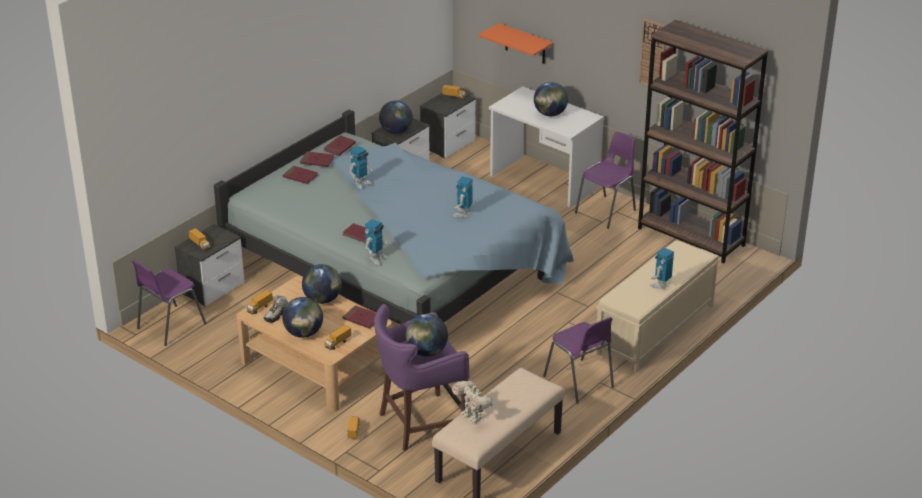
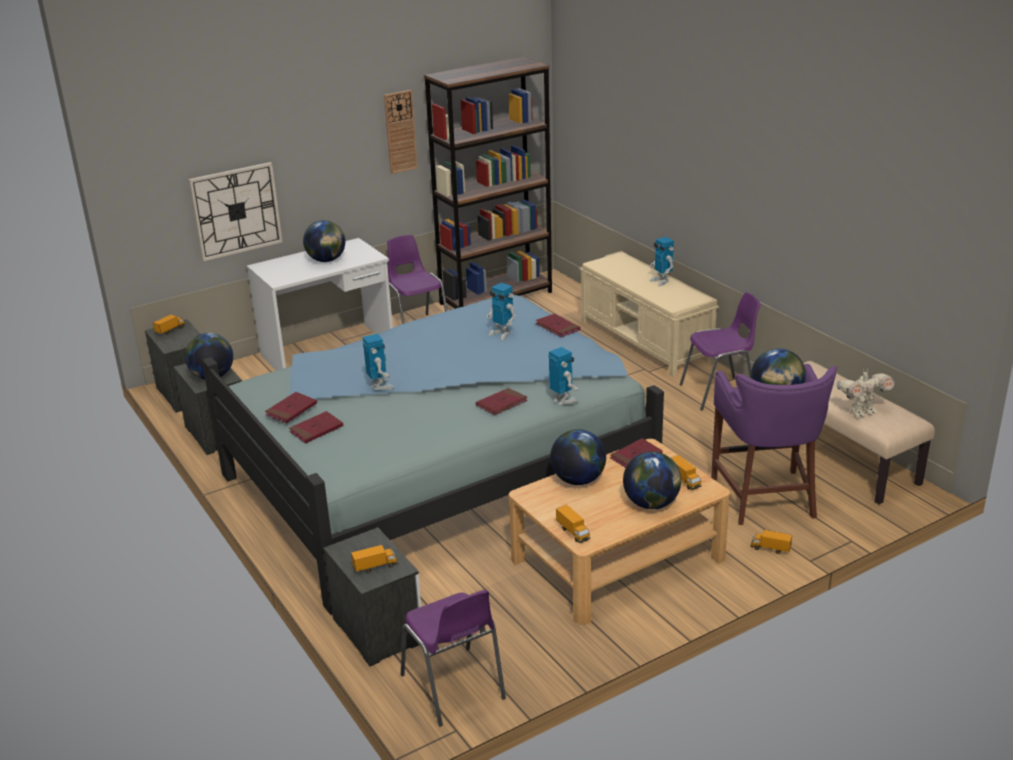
camera: 70 degrees left, 5 degrees down
(276, 316) = (599, 520): shoe -> none
(339, 147) = (270, 390): red book -> red book (557, 327)
(525, 44) = (236, 211): orange shelf -> wall clock

